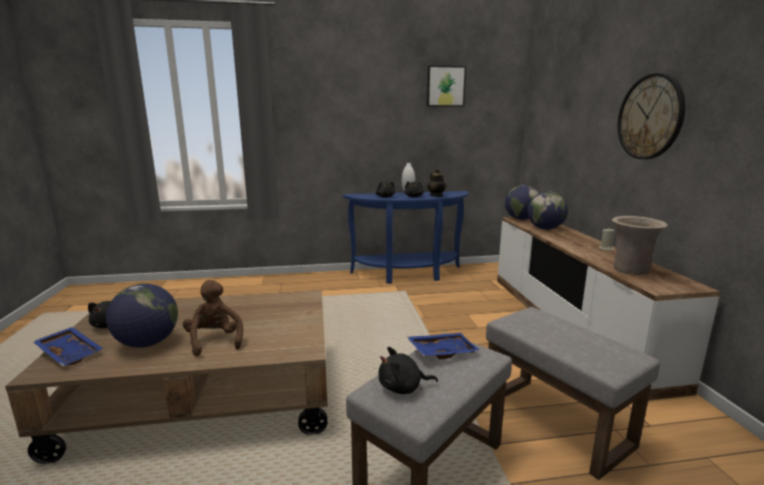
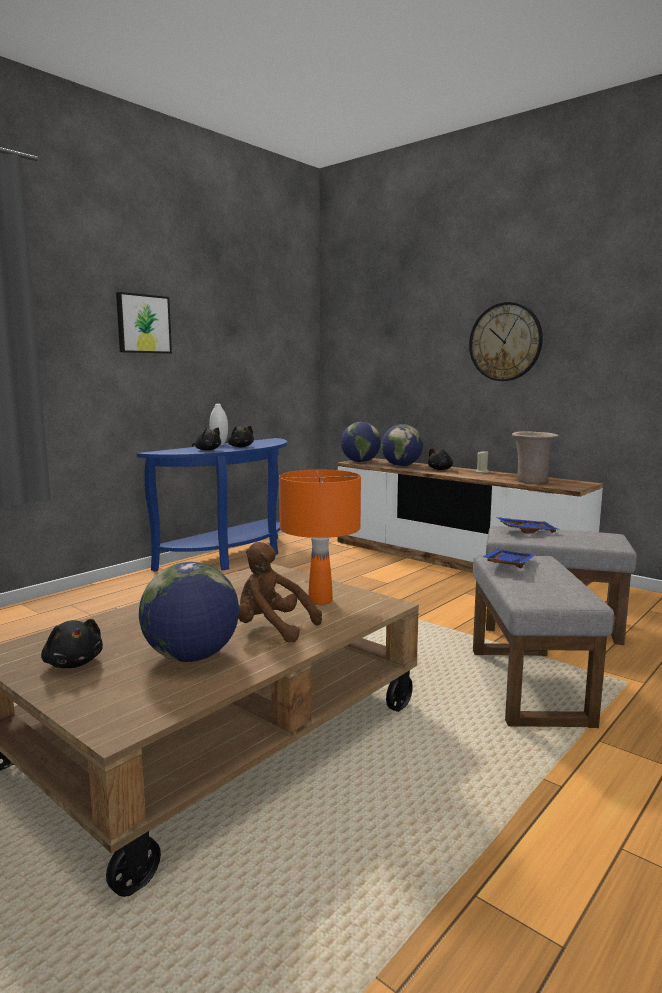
camera: 40 degrees left, 5 degrees down
(71, 353) = (102, 700): blue tray -> blue tray (526, 531)
(280, 331) = (320, 600): none -> orange table lamp
(403, 387) = (538, 591): black plush toy -> black plush toy (441, 469)
(436, 196) = (262, 444): teapot -> none
(445, 86) = (245, 305): picture -> picture (143, 324)

